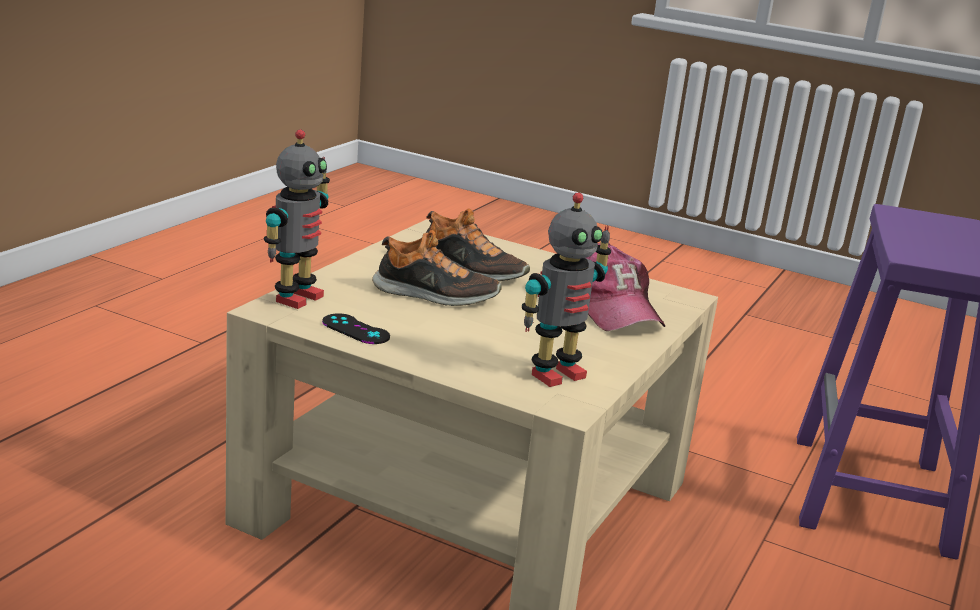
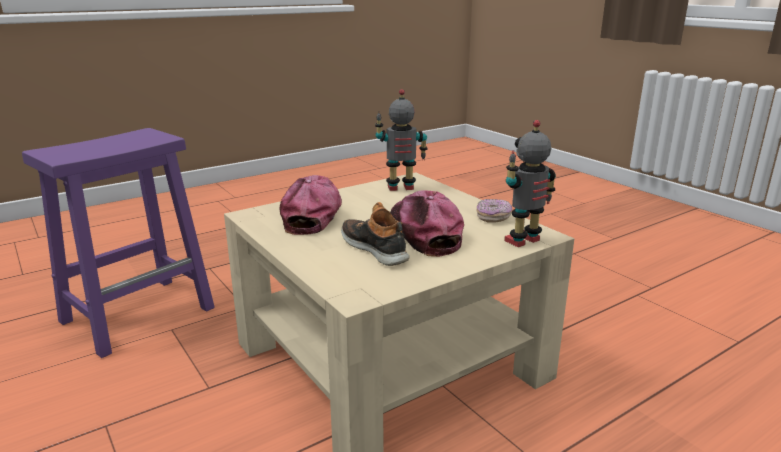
camera: 150 degrees left, 0 degrees up
(355, 329) = (493, 218): black game controller -> donut
(435, 295) = (423, 233): shoe -> cap

